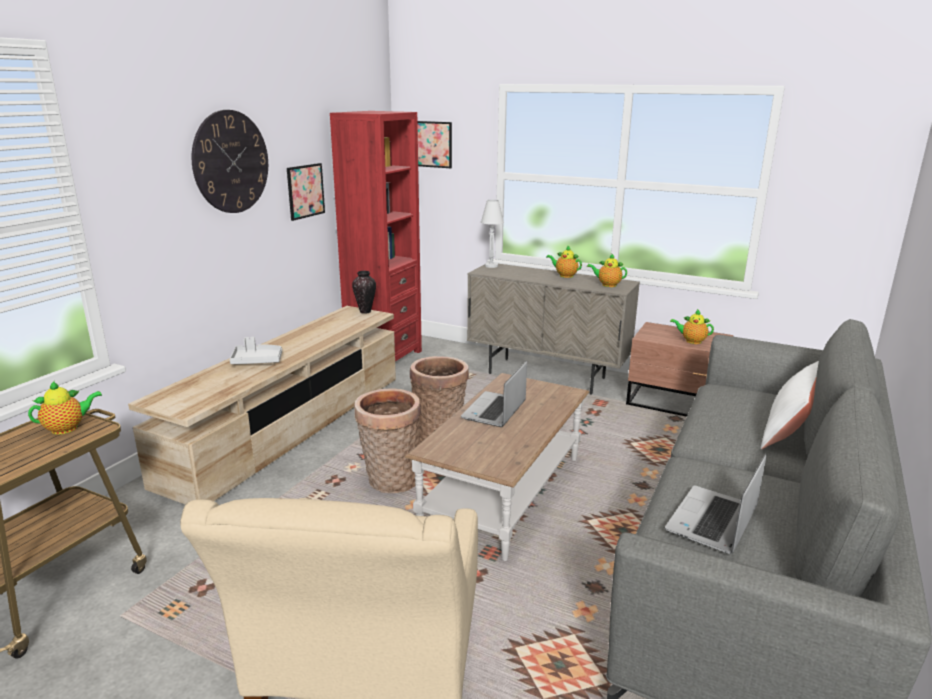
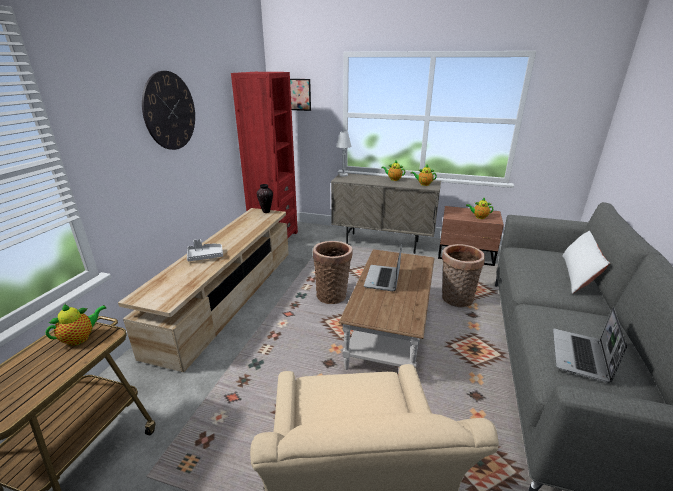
camera: 10 degrees left, 5 degrees up
(305, 191) = (219, 130): picture -> none
(390, 481) = (312, 331): basket -> basket (456, 300)

